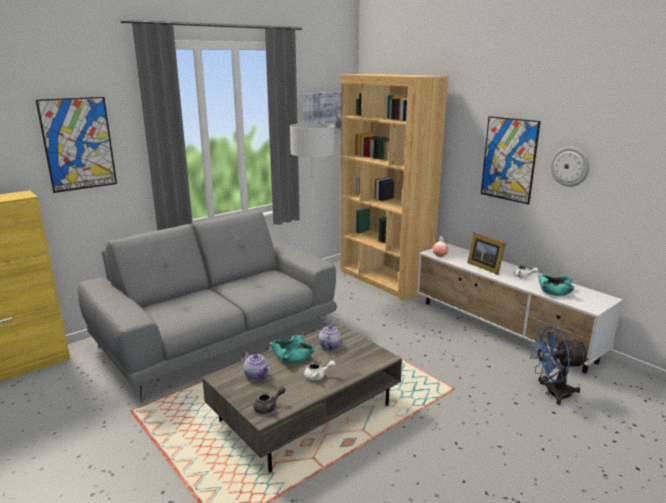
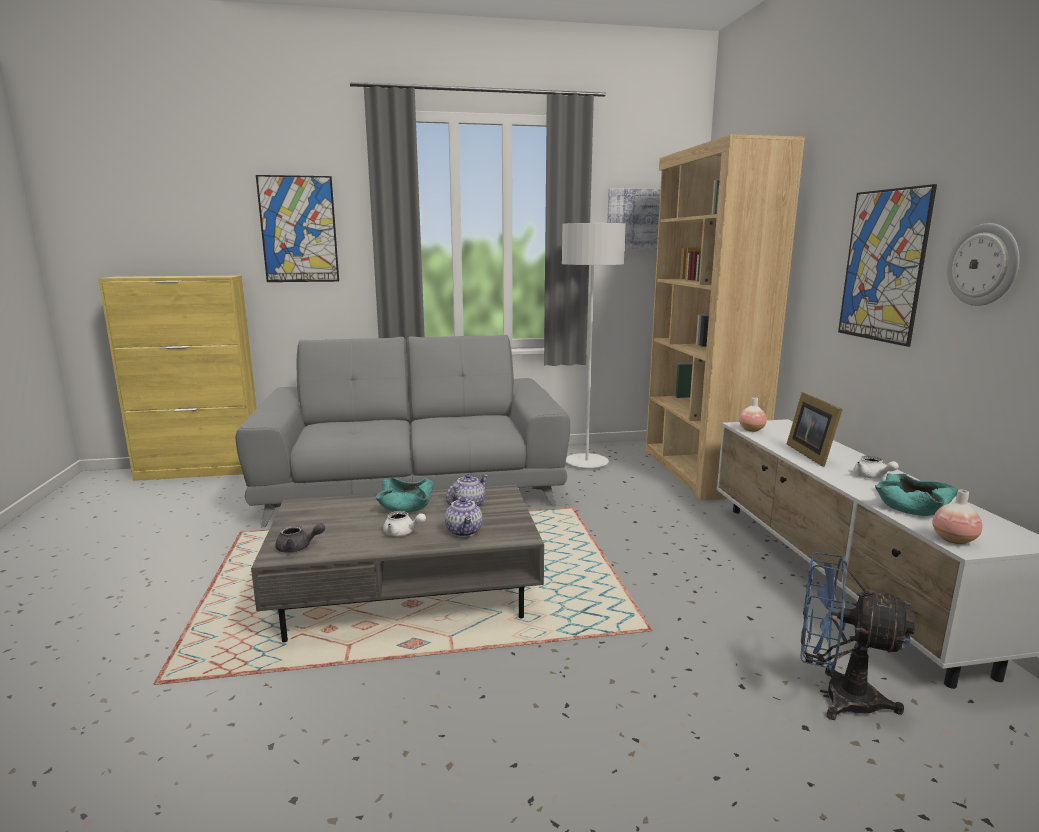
camera: 30 degrees right, 5 degrees down
(257, 375) = (338, 513): teapot -> teapot (465, 531)
(585, 306) = (953, 540): none -> vase

